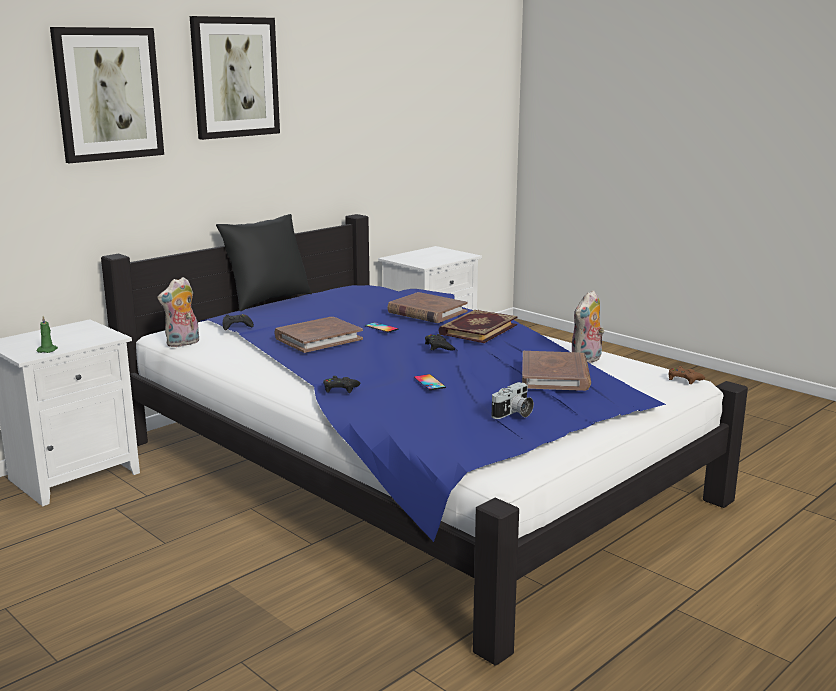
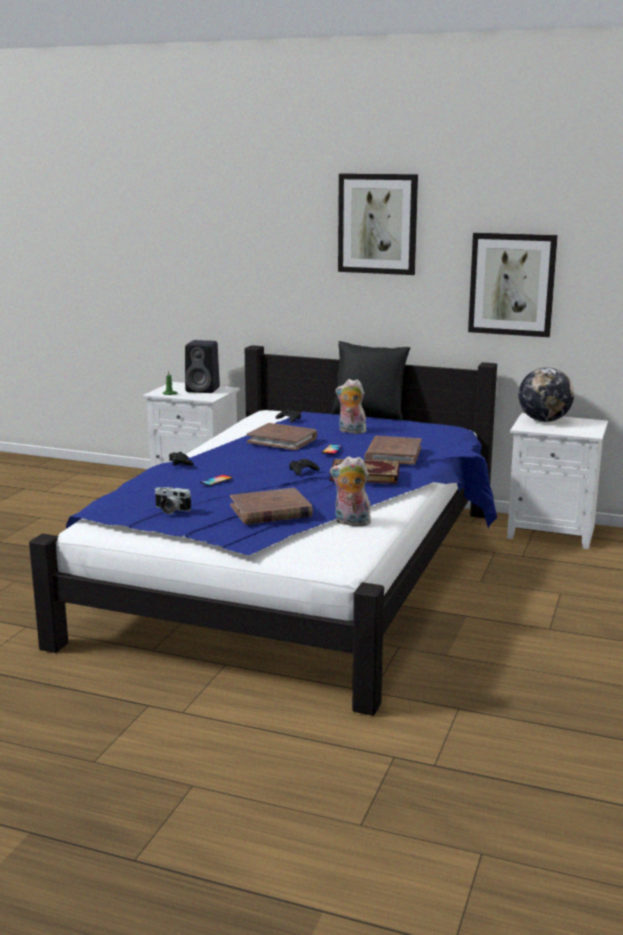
camera: 65 degrees right, 0 degrees up
(64, 333) = (204, 389): none -> black speaker
(108, 94) = (271, 230): picture -> picture (512, 284)
(183, 343) = (251, 419): plush toy -> plush toy (351, 431)
(412, 257) = (544, 420): none -> globe
(684, 379) = (339, 561): brown game controller -> none

